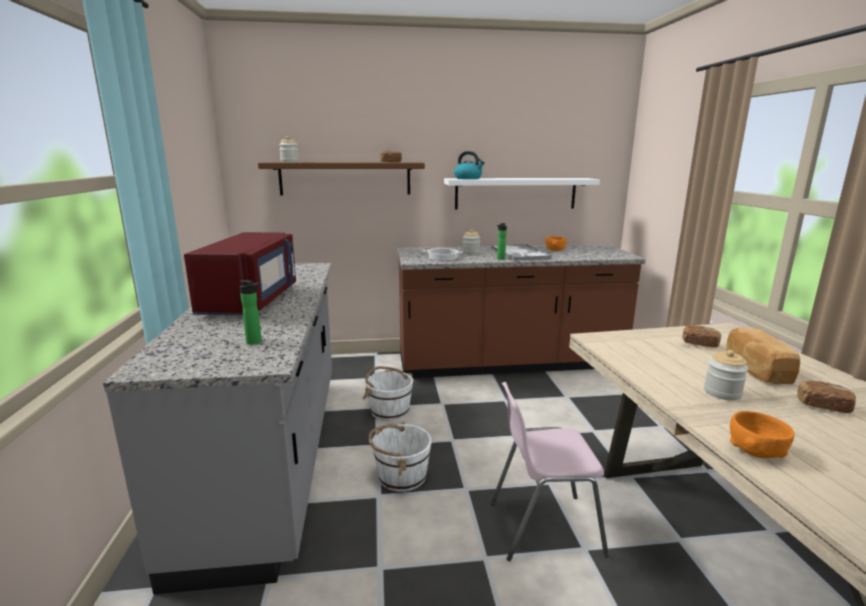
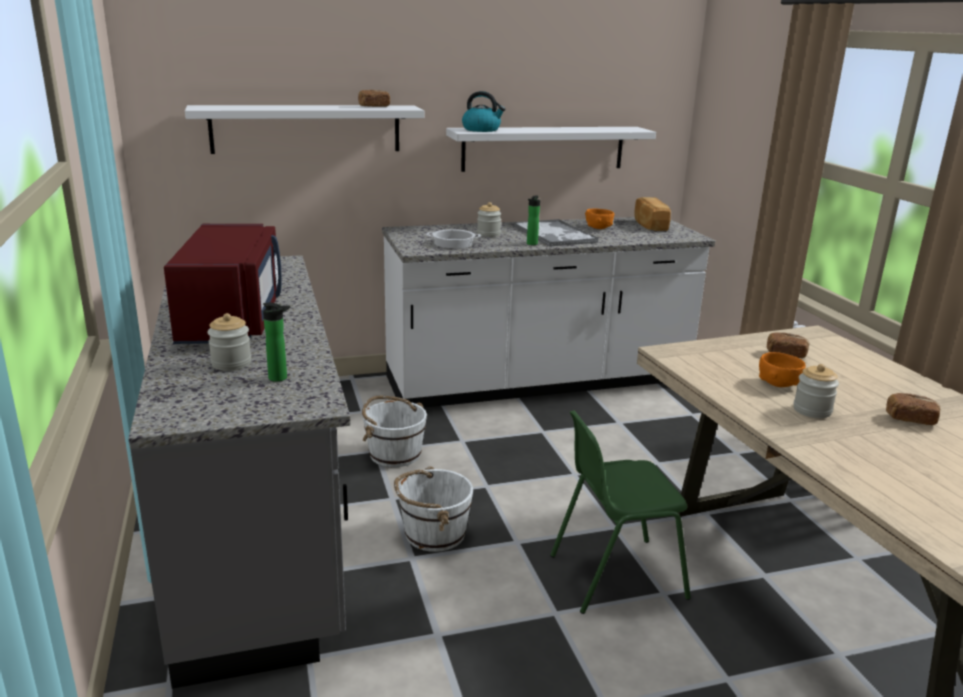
camera: 10 degrees left, 5 degrees up
(289, 162) = (229, 107): jar -> jar (231, 363)
(345, 178) = (306, 129): brown shelf -> white shelf
(509, 363) = (538, 382): brown counter -> white counter
(543, 527) = (615, 575): pink chair -> green chair
(755, 369) = (845, 382): bread -> bread (649, 225)
(755, 451) = (845, 468): orange bowl -> orange bowl (778, 383)

